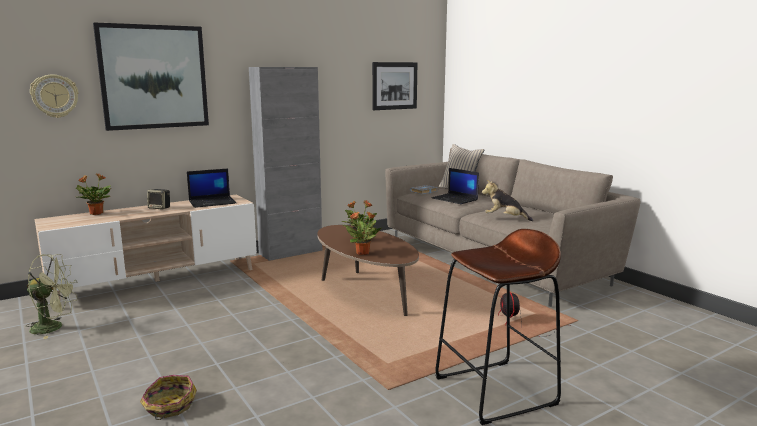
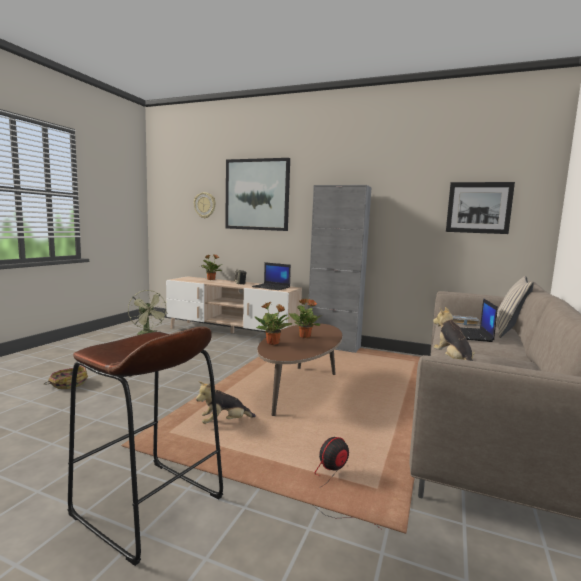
camera: 55 degrees right, 5 degrees down
(394, 337) = (224, 422): none -> plush toy

